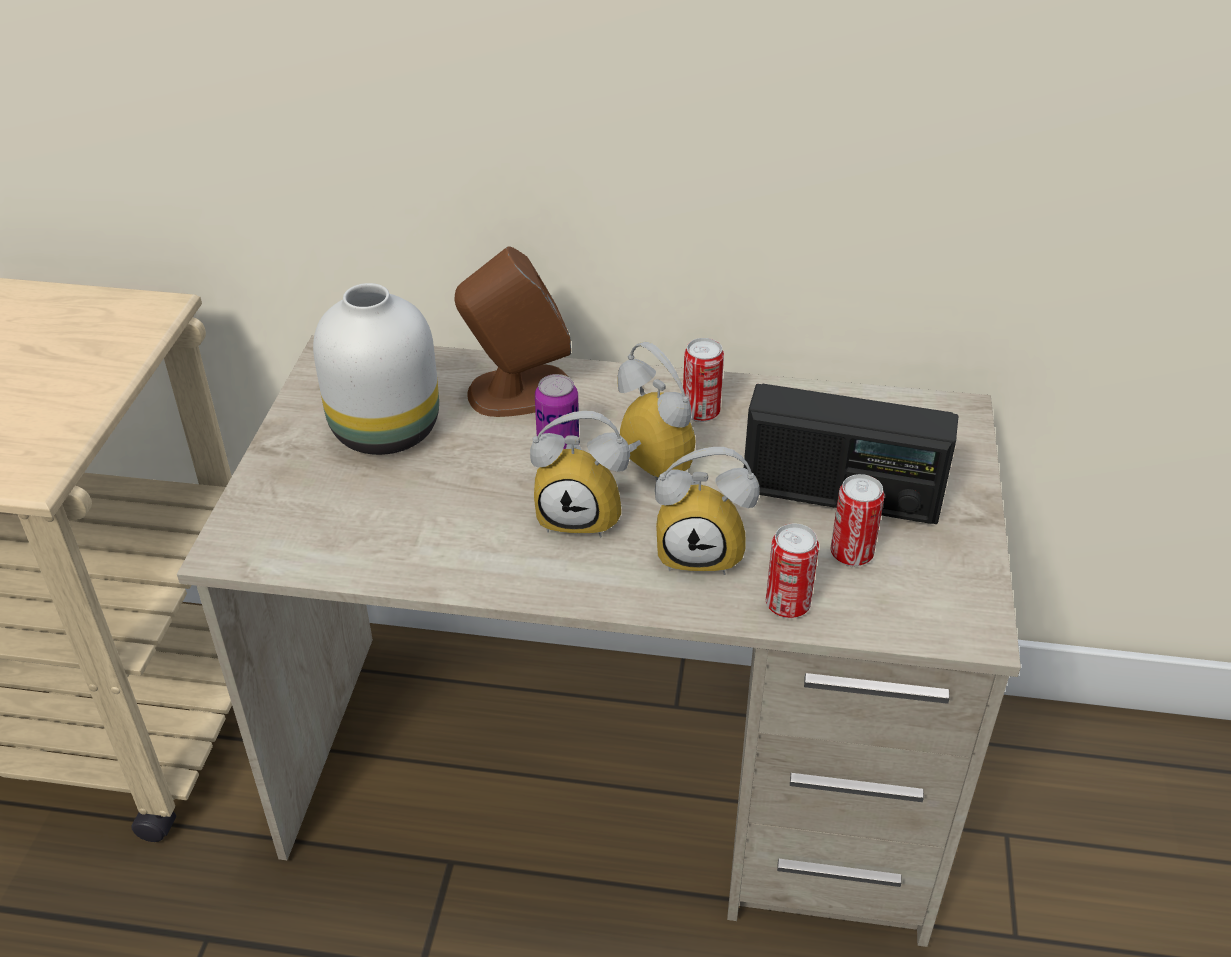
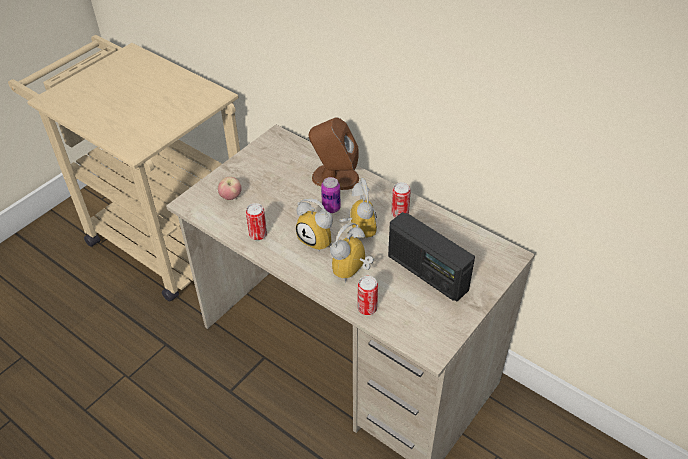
camera: 30 degrees right, 5 degrees up
(323, 503) = (231, 197): none -> apple
(385, 432) = (272, 176): white vase -> none
(703, 551) = (352, 273): alarm clock -> alarm clock turned 90 degrees clockwise
(851, 554) = (410, 299): can -> can (258, 235)

